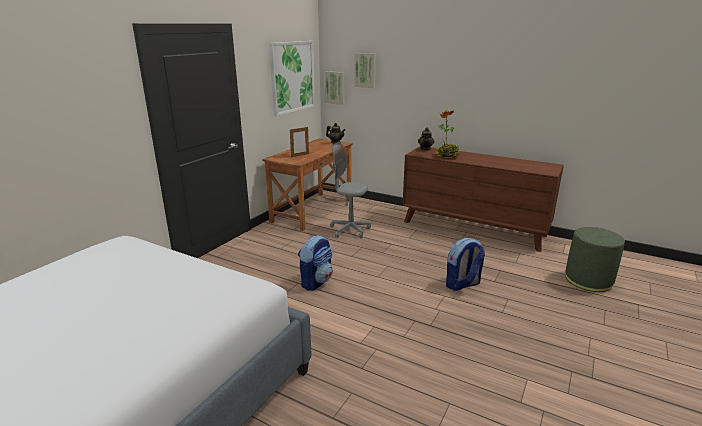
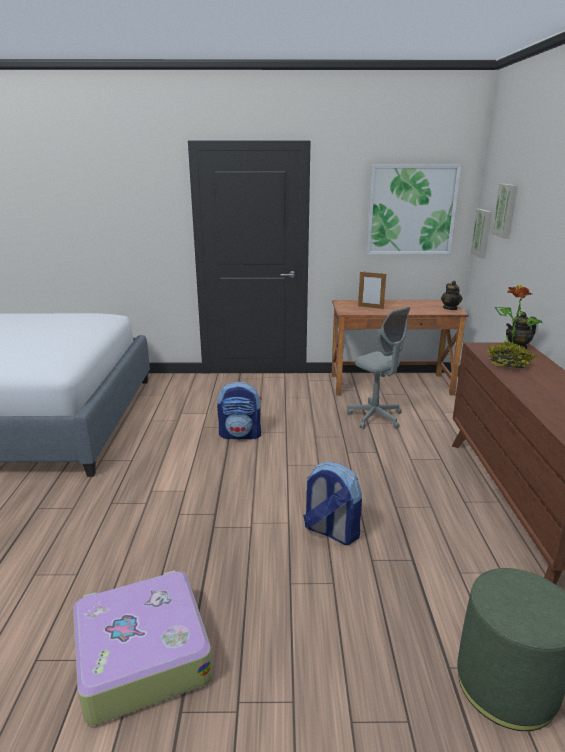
camera: 60 degrees right, 0 degrees up
(350, 230) = (375, 417): grey office chair -> grey office chair turned 150 degrees clockwise
(545, 384) = (141, 654): none -> suitcase

